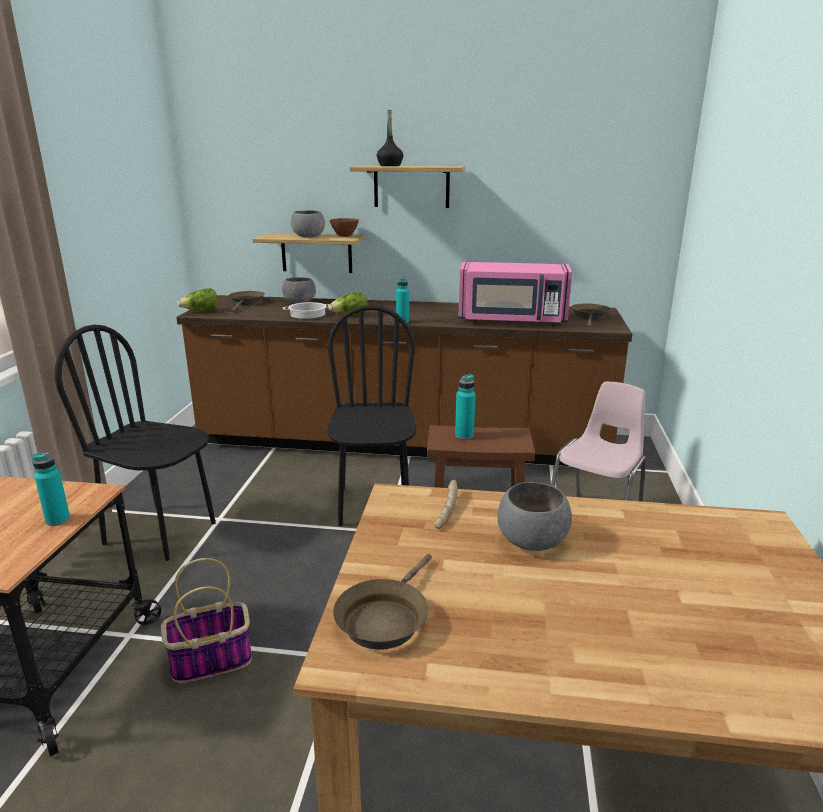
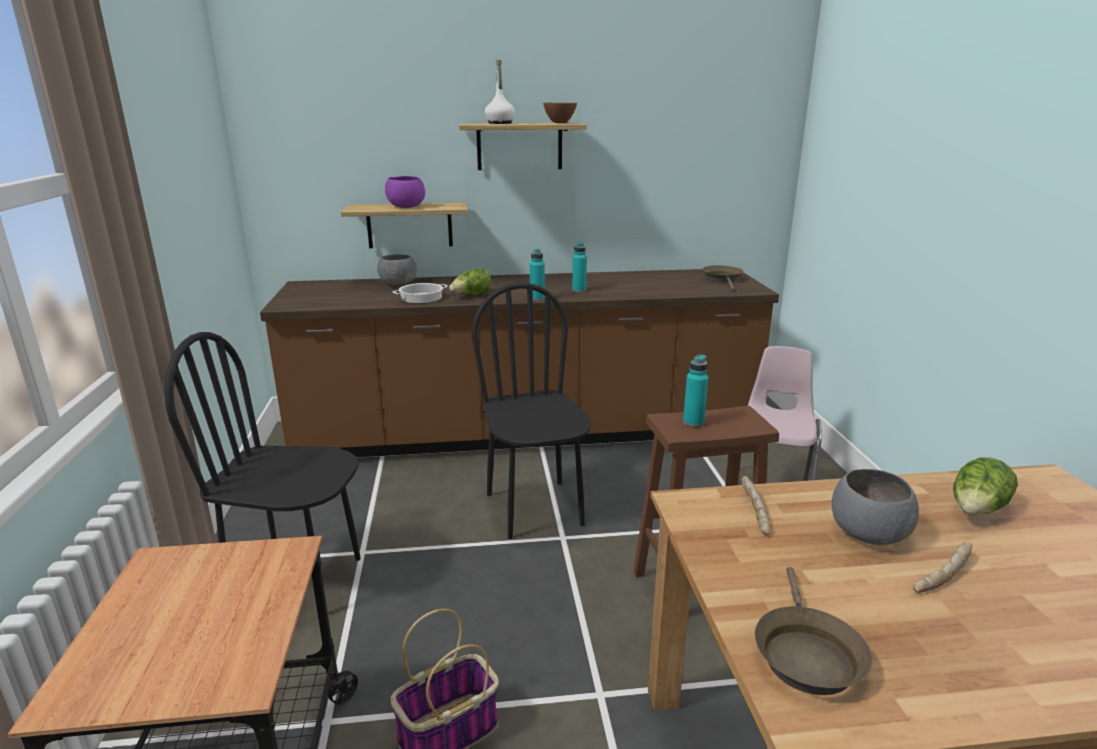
camera: 15 degrees left, 0 degrees up
(58, 520) = (267, 597): turquoise bottle -> turquoise bottle (579, 290)
(201, 311) = (286, 303): lettuce -> lettuce (977, 509)
(246, 303) = (334, 288): brown frying pan -> none
(308, 237) = (406, 207): grey bowl -> purple bowl
(344, 236) = (447, 204): brown bowl -> brown bowl (560, 123)
(390, 165) = (500, 123): black bottle -> white bottle
(512, 320) = (650, 288): pink microwave -> none
(564, 583) = (940, 575): none -> bread

